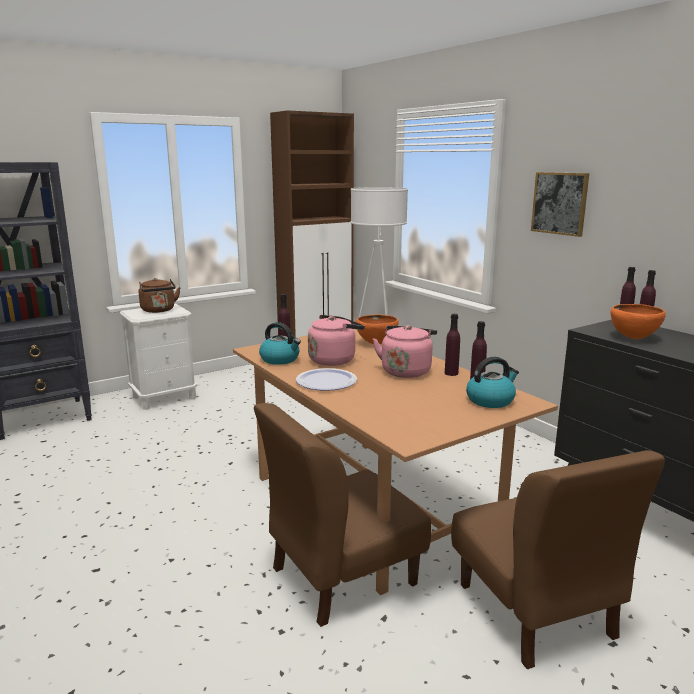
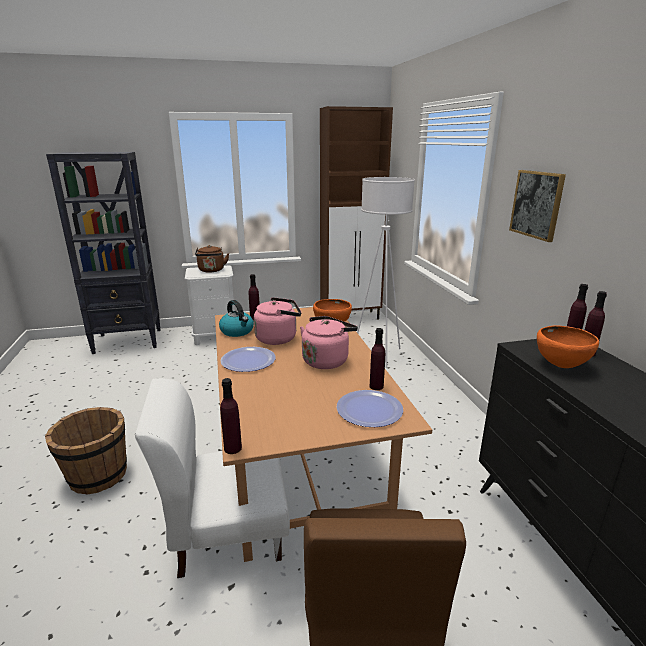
camera: 20 degrees right, 5 degrees up
(136, 562) = (97, 476): none -> brown bucket
(342, 575) = (228, 532): brown chair -> white chair
(451, 373) = (364, 370): purple bottle -> purple bottle (233, 448)
(490, 400) = (369, 409): kettle -> plate

